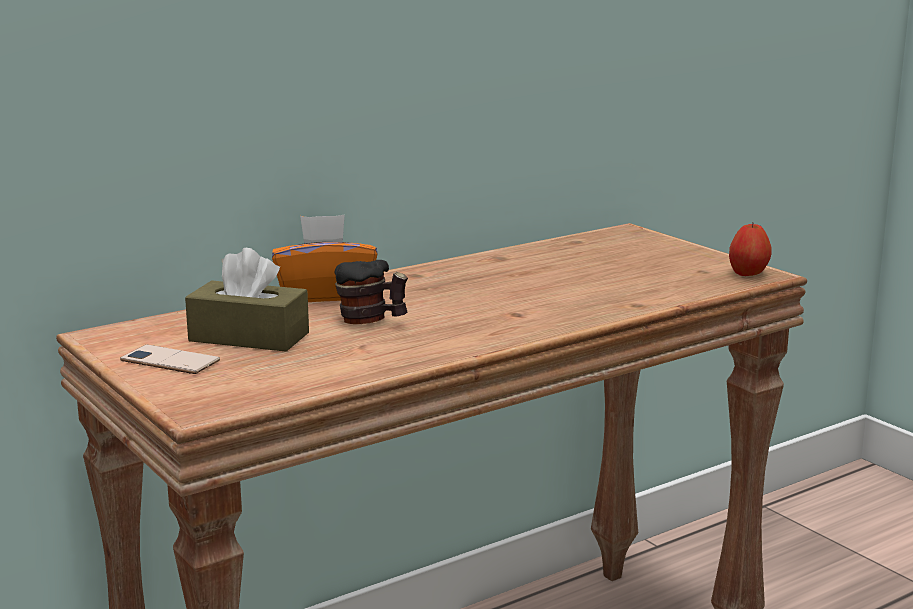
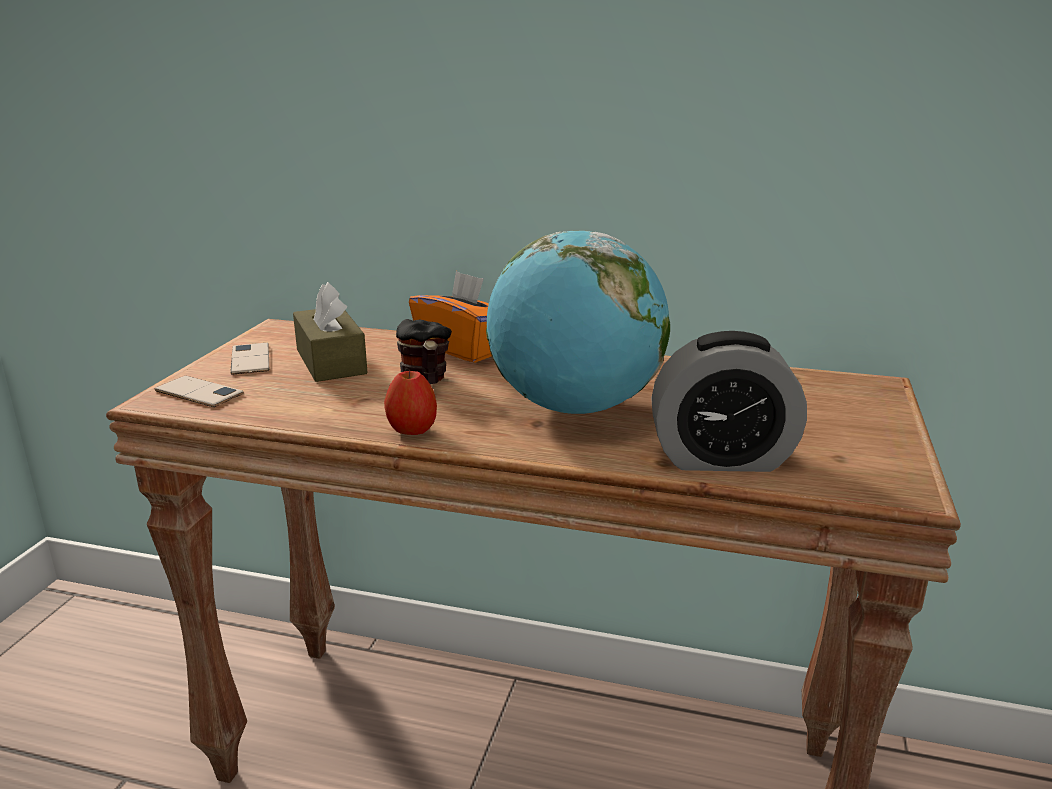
camera: 50 degrees right, 5 degrees up
(214, 393) = (199, 392): none -> phone
(513, 299) = (575, 408): none -> globe
(657, 292) = (721, 459): none -> alarm clock
(748, 274) = (885, 484): apple -> apple (412, 431)

